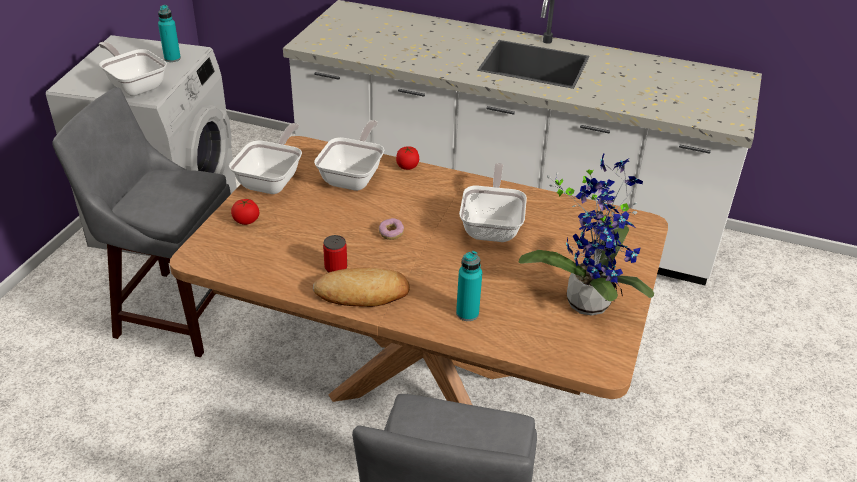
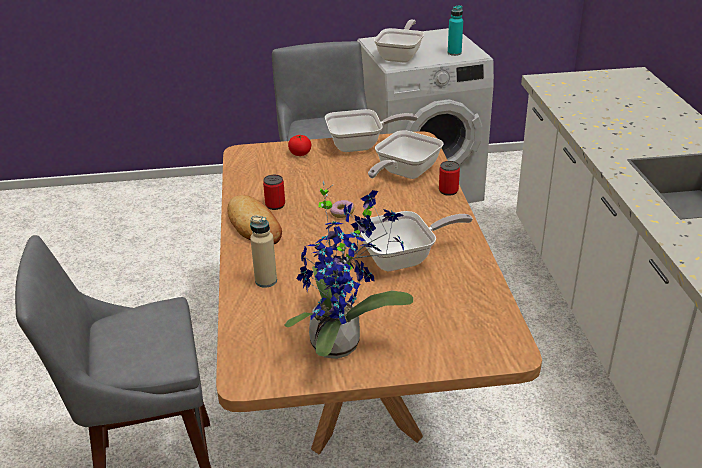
camera: 65 degrees right, 5 degrees down
(354, 177) = (404, 173): frying pan -> frying pan turned 135 degrees clockwise
(407, 166) = (448, 191): tomato -> can
(467, 313) = (266, 281): turquoise bottle -> beige bottle

